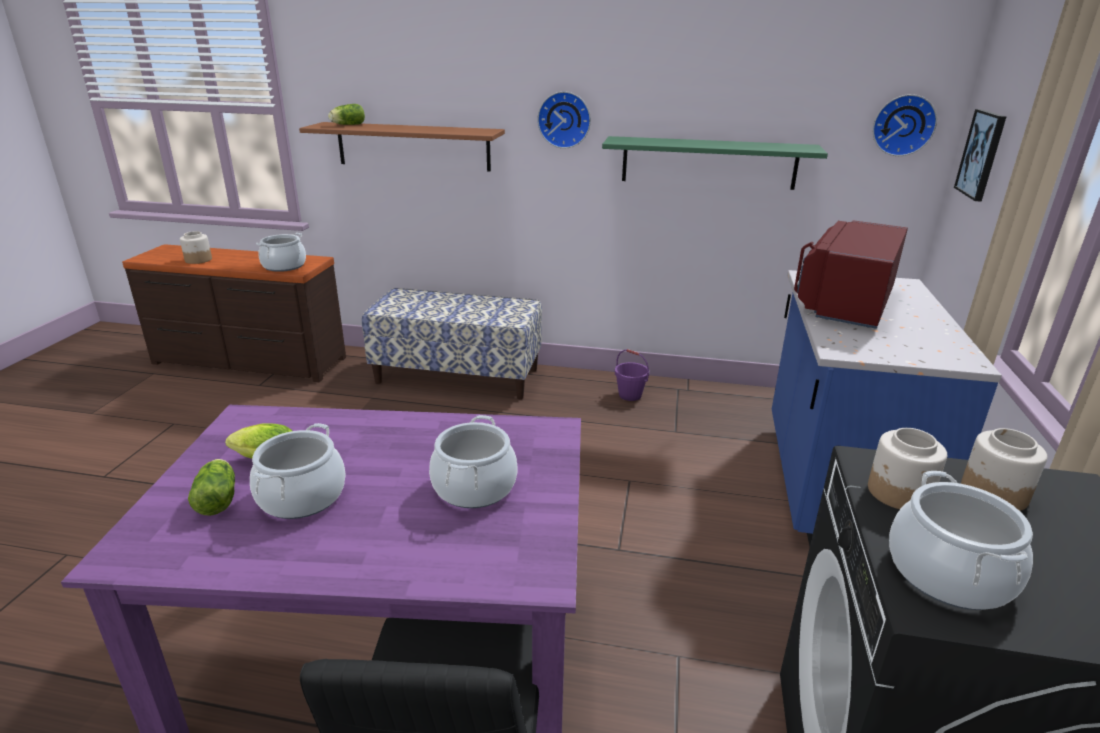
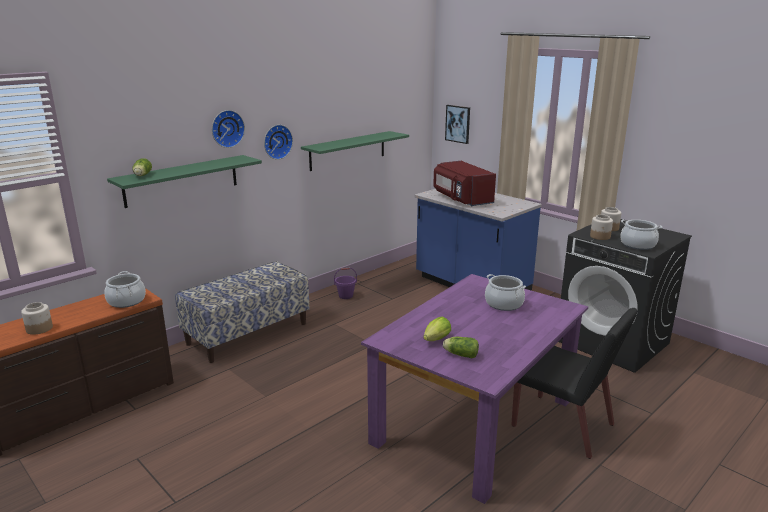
camera: 55 degrees left, 5 degrees down
(302, 496) = (477, 336): cooking pot -> none
(413, 146) = (182, 180): brown shelf -> green shelf
(903, 125) = (415, 115): wall clock -> wall clock (226, 128)

